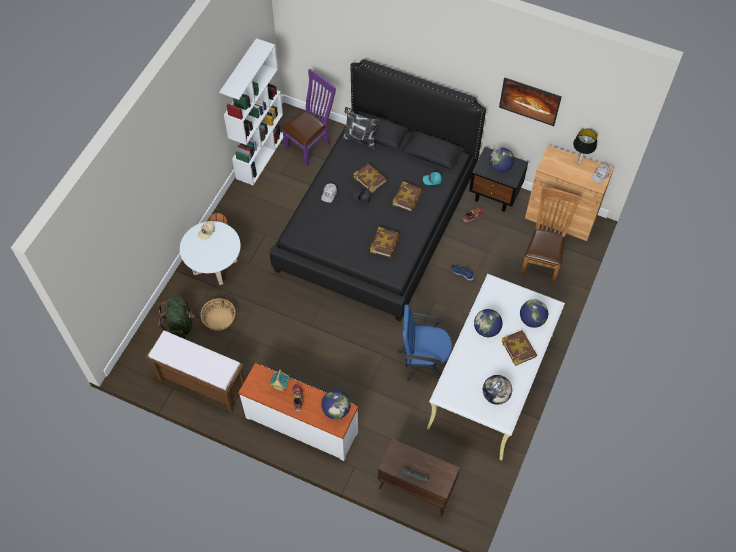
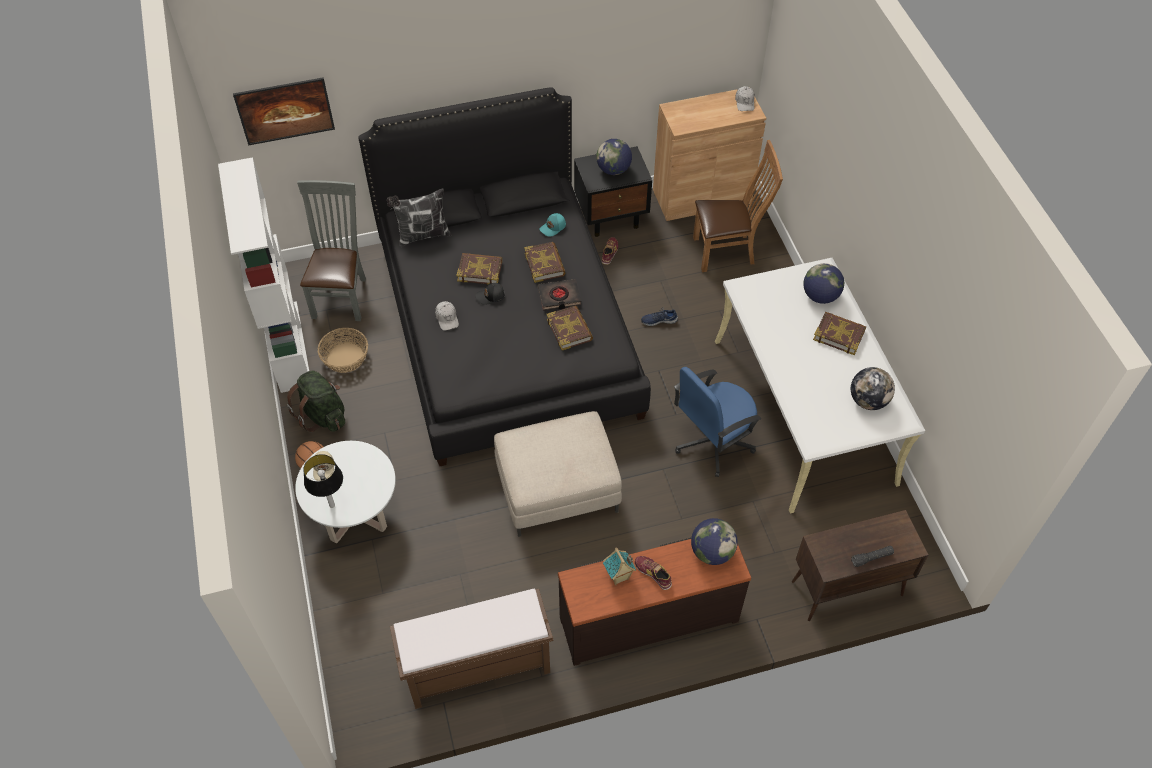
camera: 40 degrees left, 5 degrees down
(180, 325) = (377, 618): green backpack -> green backpack (323, 415)
(219, 319) = (422, 572): basket -> basket (345, 357)
(302, 423) = (648, 617): white dresser -> brown dresser
(310, 145) = (342, 295): purple chair -> grey chair
(321, 325) = (557, 488): none -> beige ottoman
(397, 222) = (559, 297): none -> black book
(486, 329) = (785, 338): globe -> none
(528, 108) = (623, 64): picture -> picture (288, 123)
(542, 260) = (727, 251): brown chair -> brown chair turned 105 degrees clockwise
(579, 163) = (710, 103): table lamp -> table lamp (332, 505)

